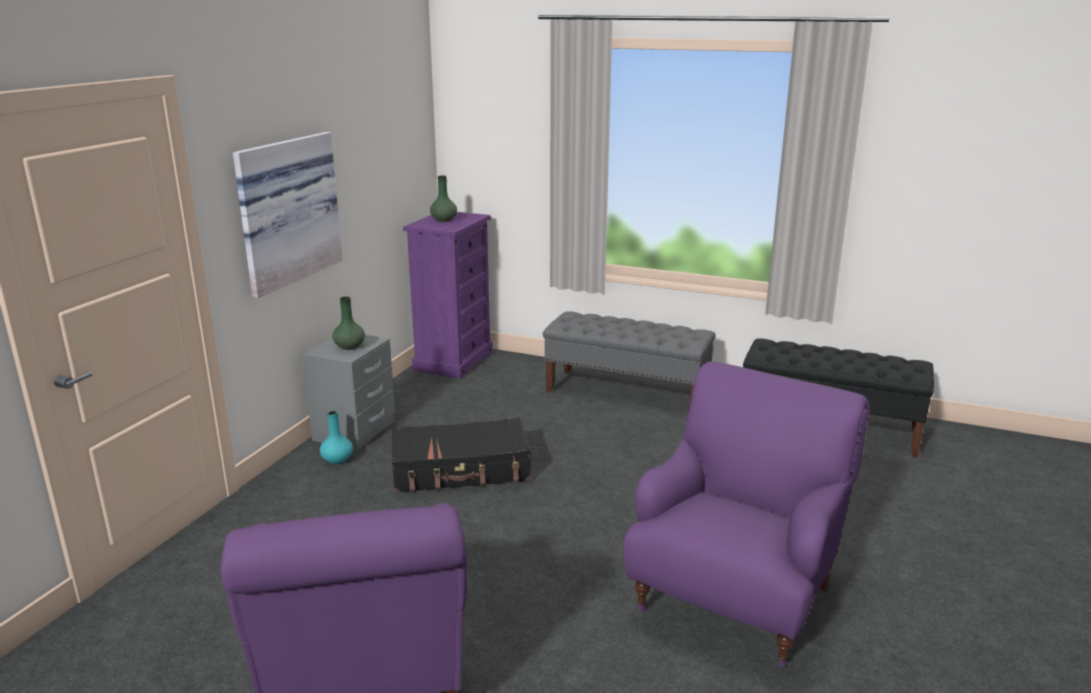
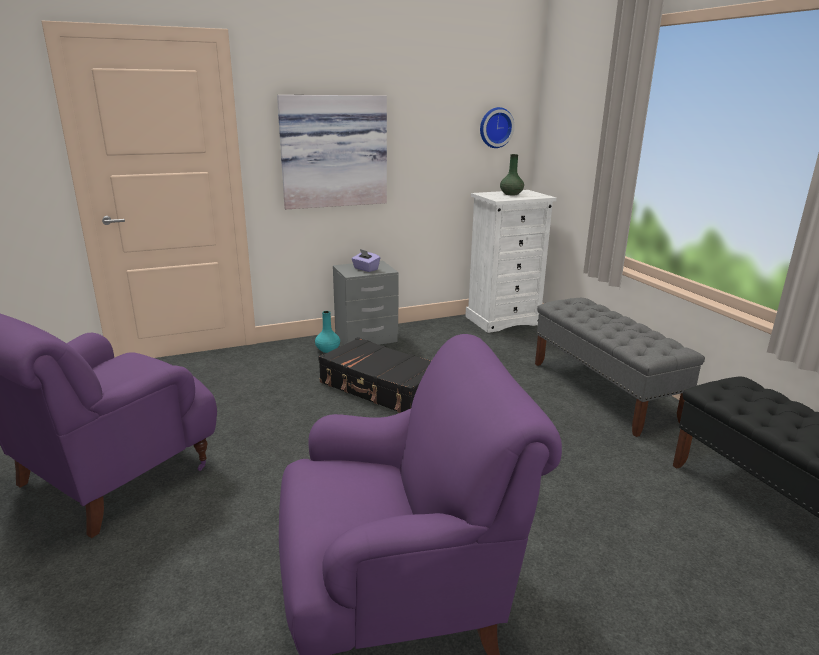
camera: 45 degrees right, 0 degrees up
(350, 346) = (365, 269): green vase -> purple tissue box
(408, 148) = (495, 127): none -> wall clock
(453, 361) = (503, 320): purple dresser -> white dresser

